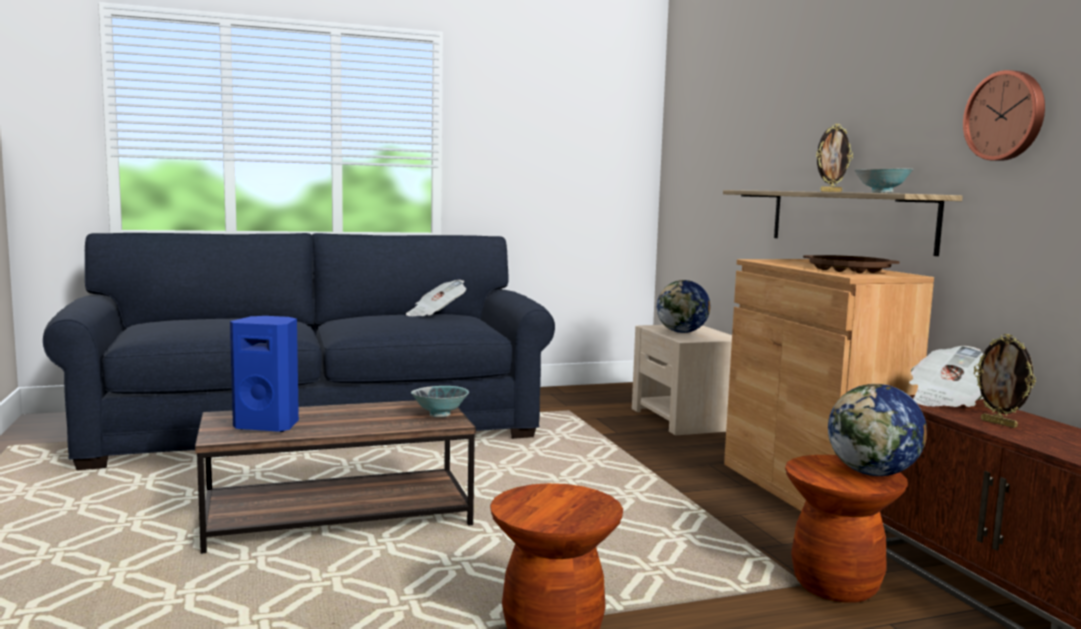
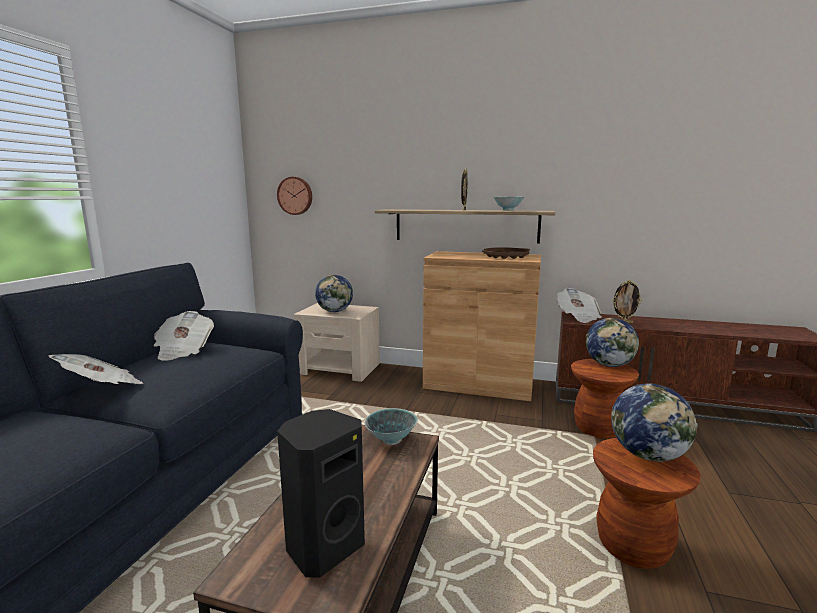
camera: 55 degrees left, 5 degrees up
(268, 425) = (324, 547): blue speaker -> black speaker
(341, 317) = (102, 387): none -> newspaper
(575, 506) = (648, 455): none -> globe
(1006, 116) = (581, 170): wall clock -> wall clock (295, 195)

